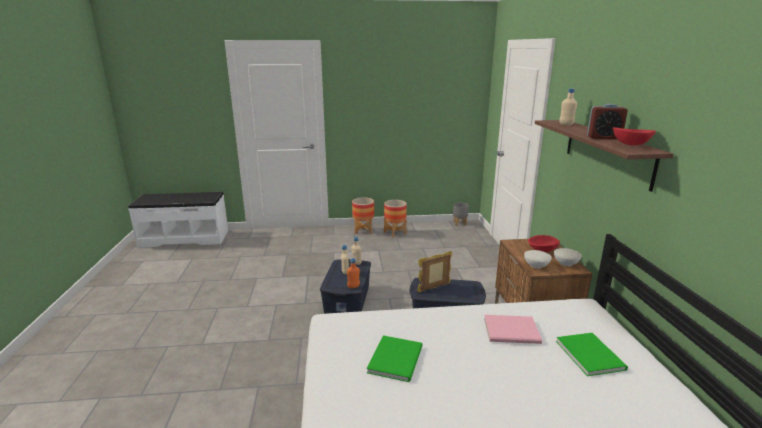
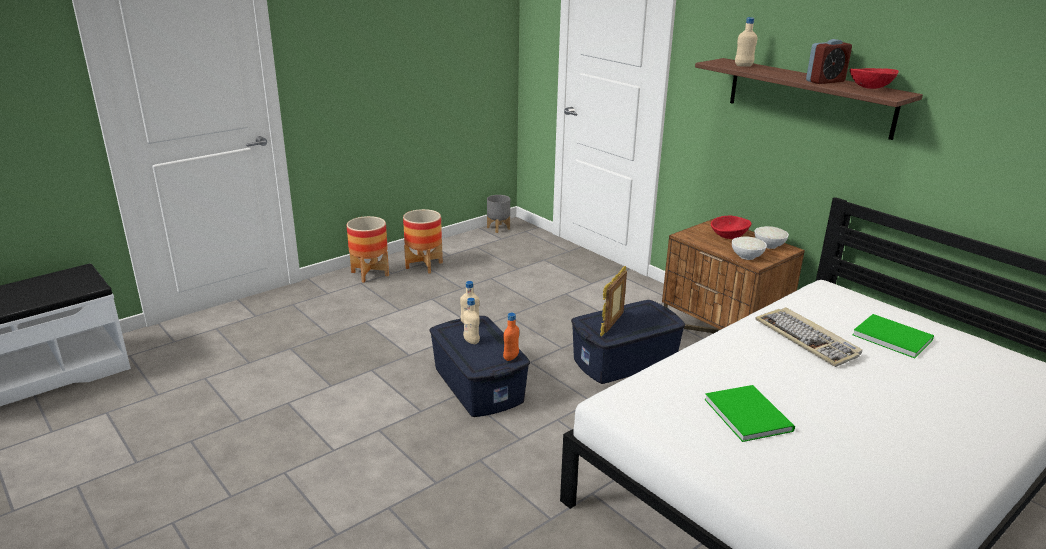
camera: 35 degrees left, 5 degrees up
(513, 332) = (807, 339): pink book -> keyboard

